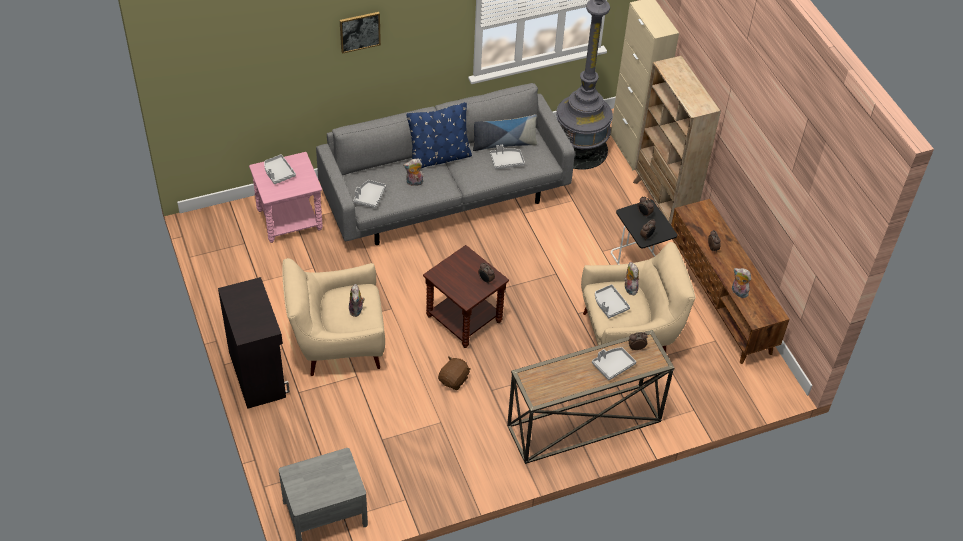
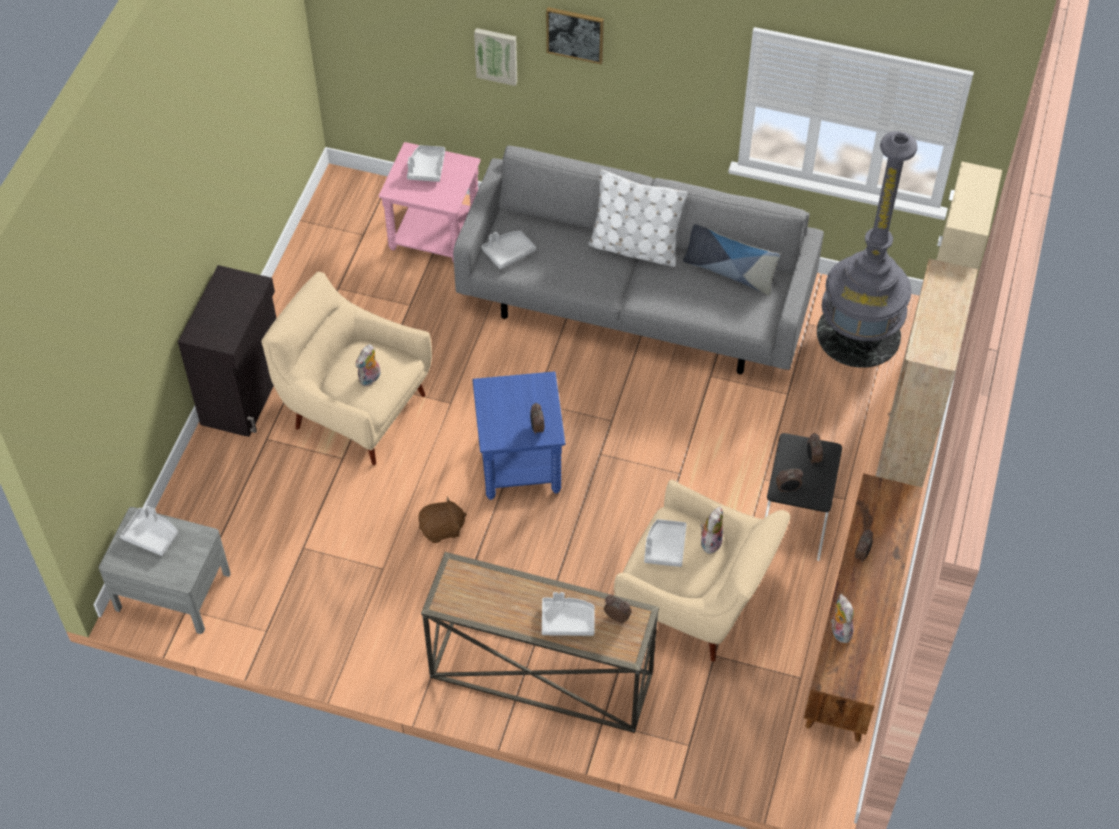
camera: 40 degrees right, 5 degrees up
(305, 71) = (496, 55): none -> picture
(414, 183) = (575, 263): plush toy -> none
(439, 157) = (635, 248): blue pillow -> white pillow
(464, 319) = (521, 464): brown side table -> blue side table
(506, 161) = (710, 296): grey tray -> grey tray (151, 535)

